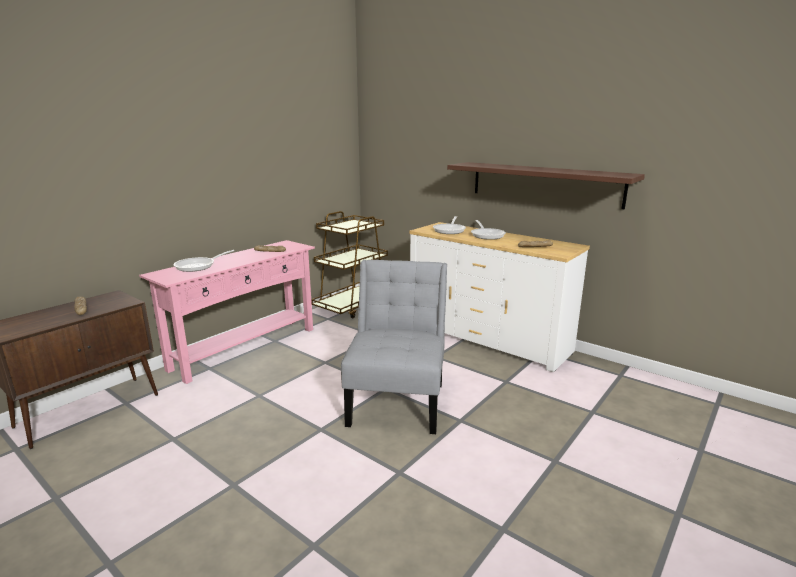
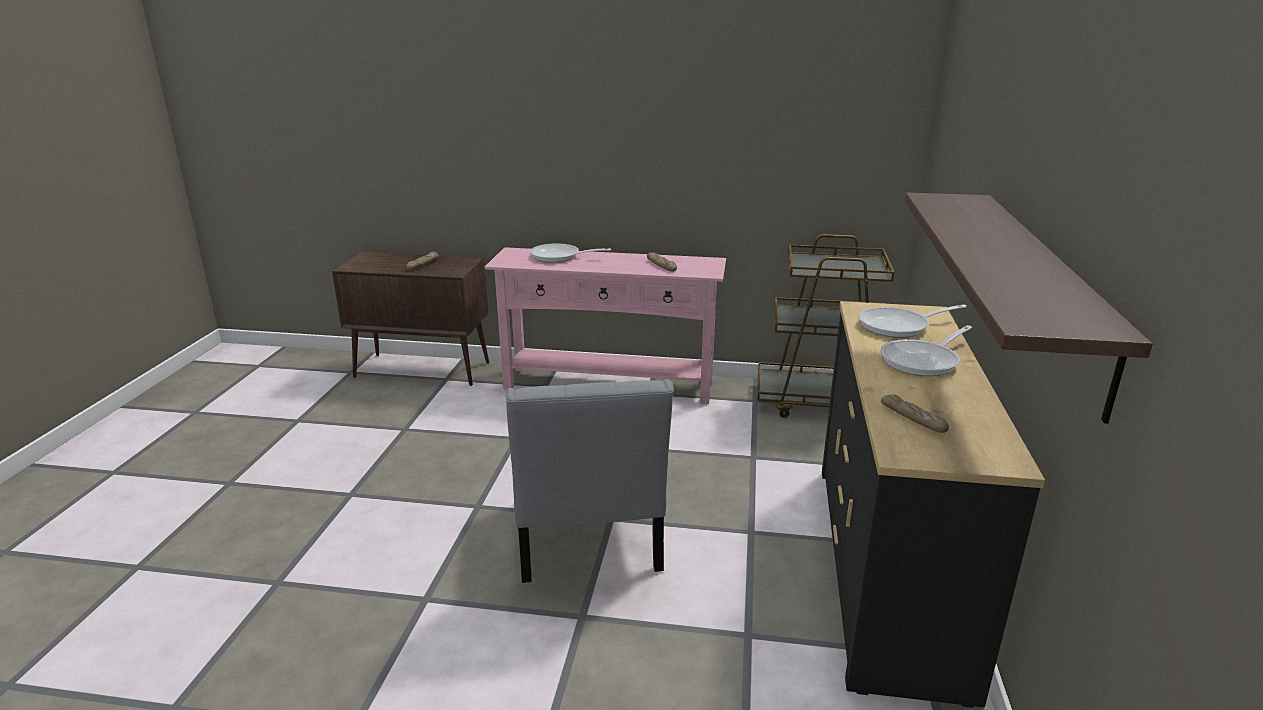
camera: 60 degrees right, 5 degrees up
(398, 400) = (588, 540): grey chair -> grey chair turned 105 degrees clockwise
(487, 338) = (888, 568): white dresser -> black dresser

